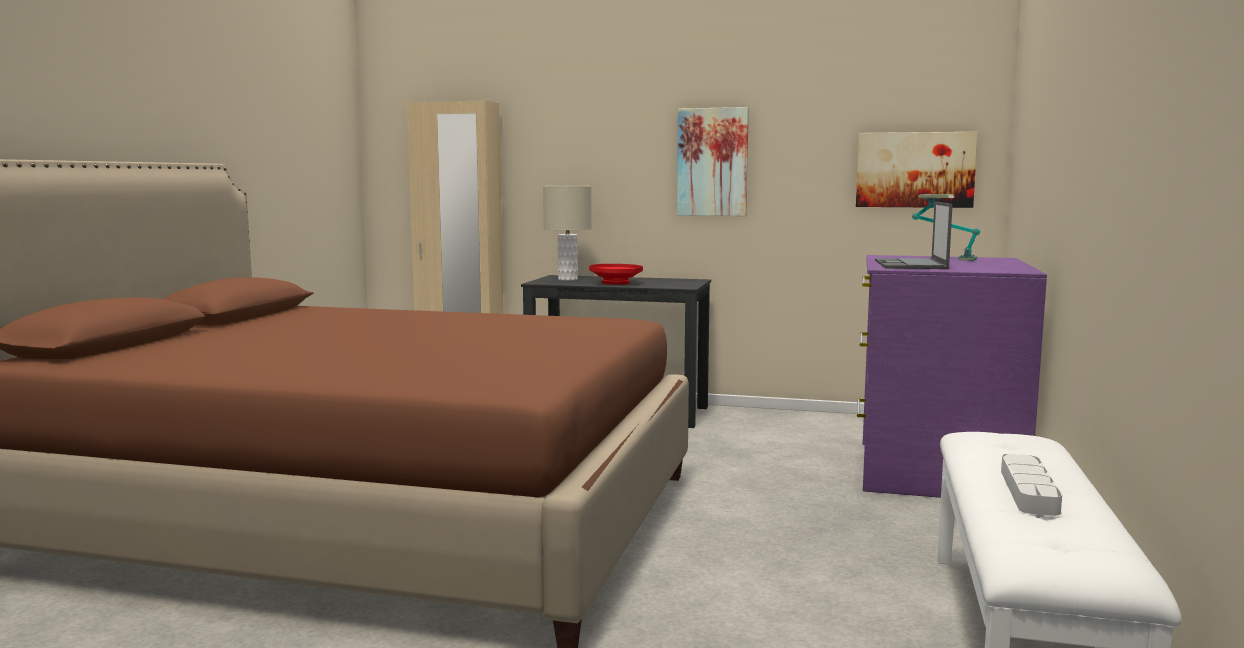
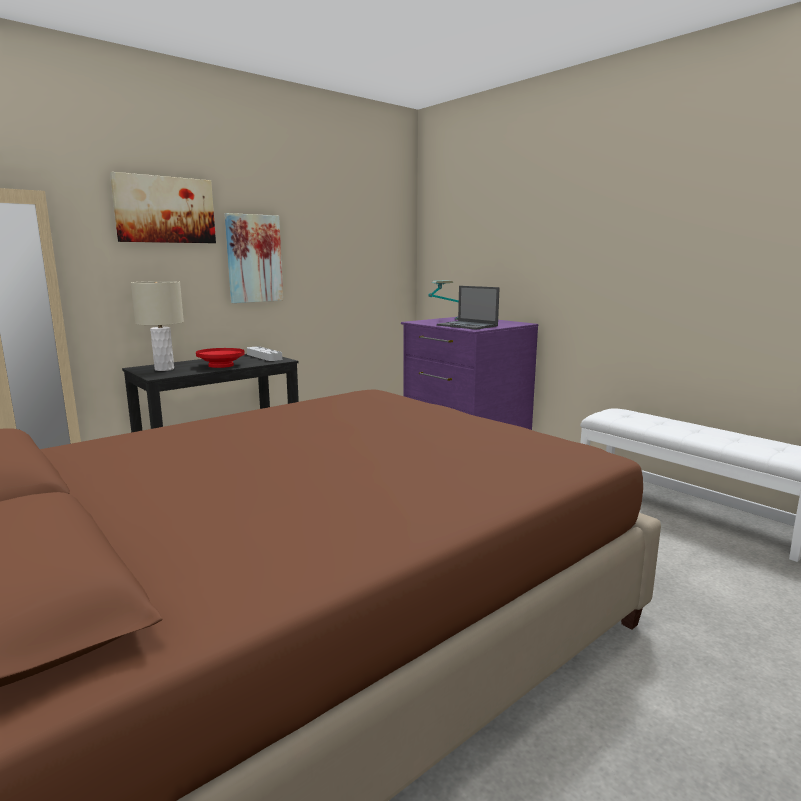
camera: 55 degrees left, 5 degrees up
(915, 170) = (375, 264): picture -> picture (165, 210)
(1029, 491) = (702, 432): grey tray -> grey tray (264, 357)

